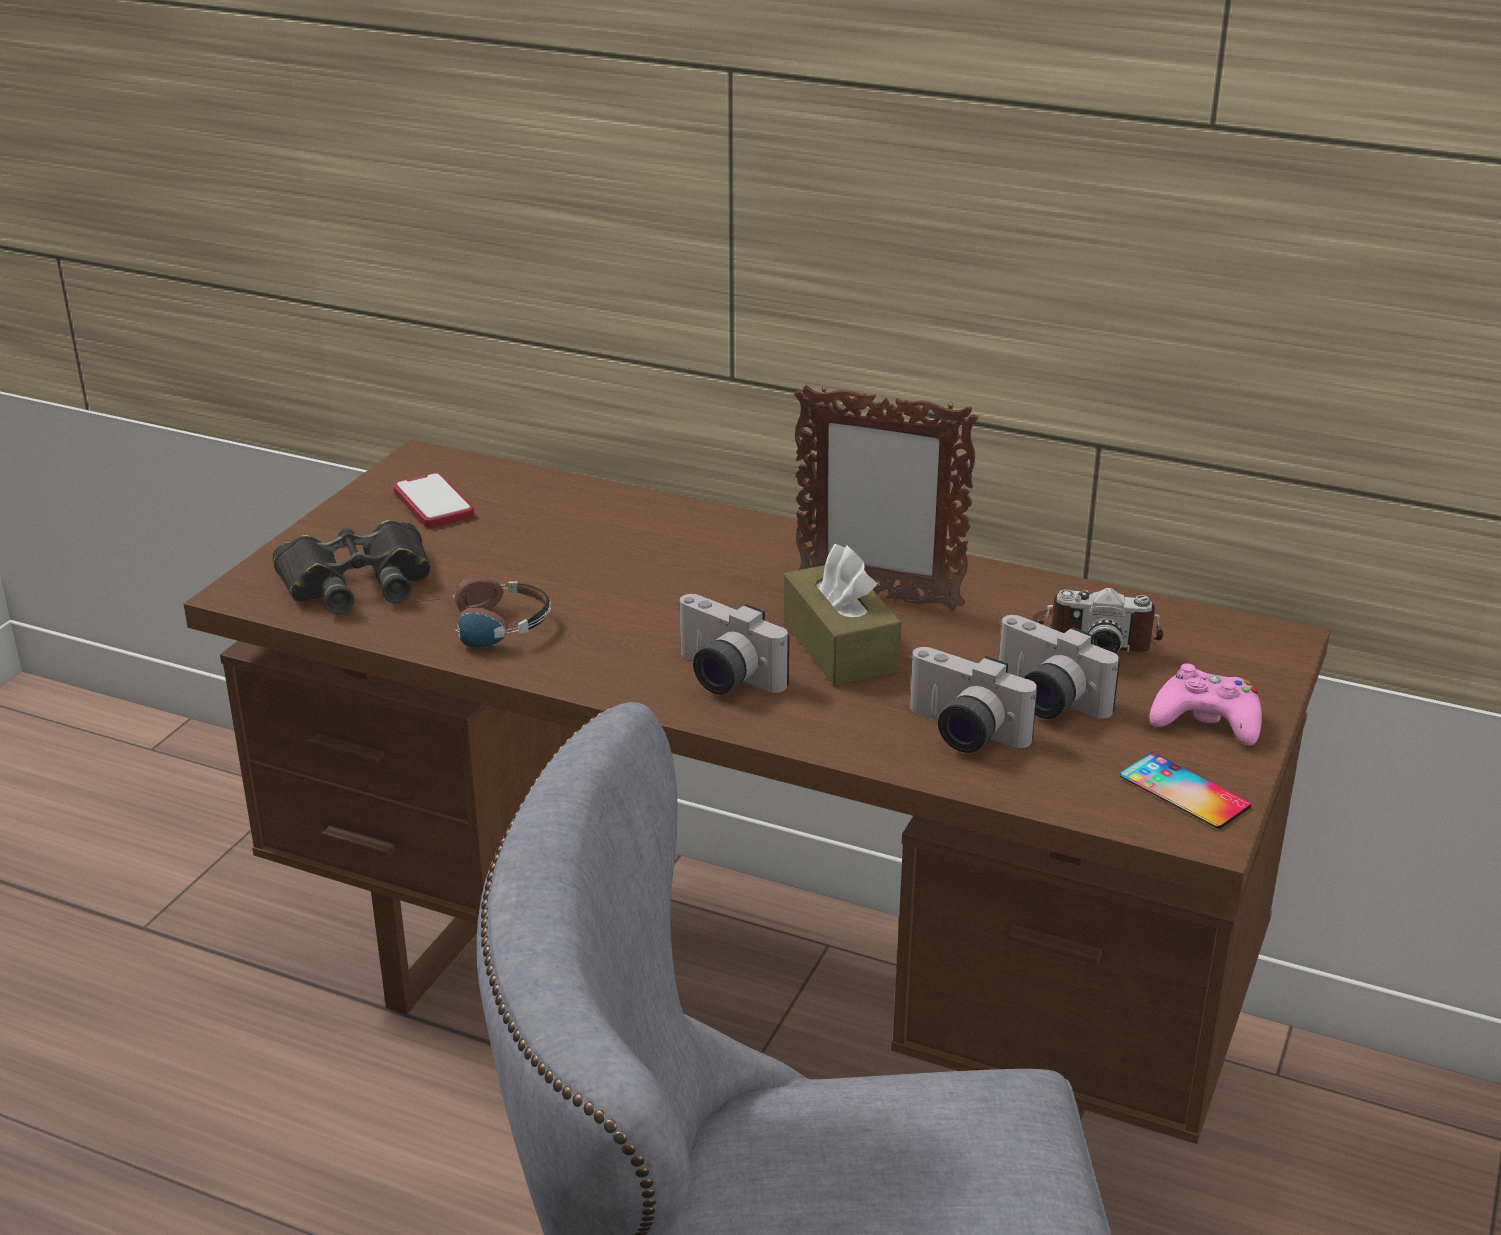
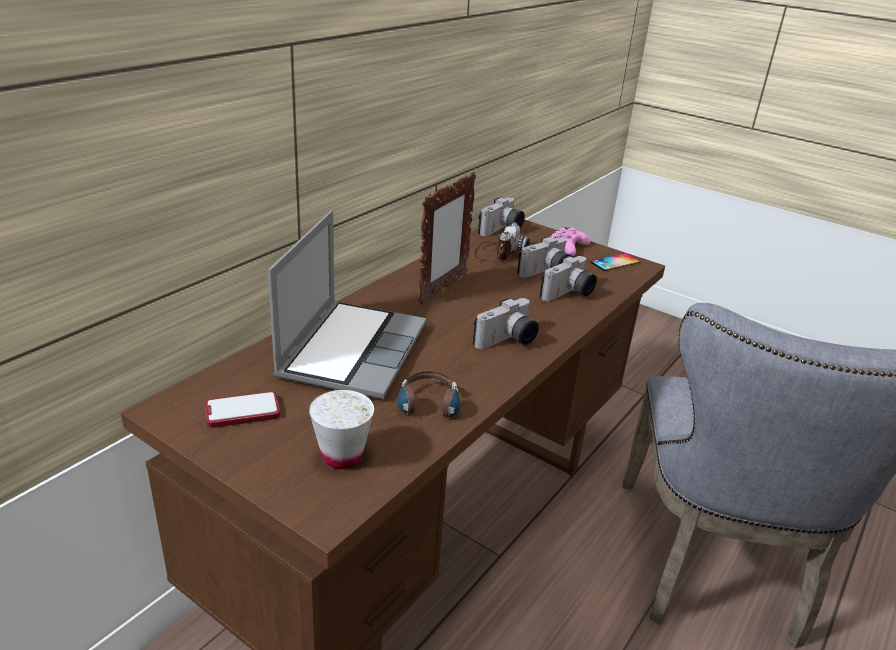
camera: 80 degrees left, 0 degrees up
(357, 582) = (342, 456): black binoculars -> white cup
(619, 548) = (352, 350): none -> laptop
(840, 646) = (488, 306): brown tissue box -> none
(1219, 631) = (502, 230): none -> camera

